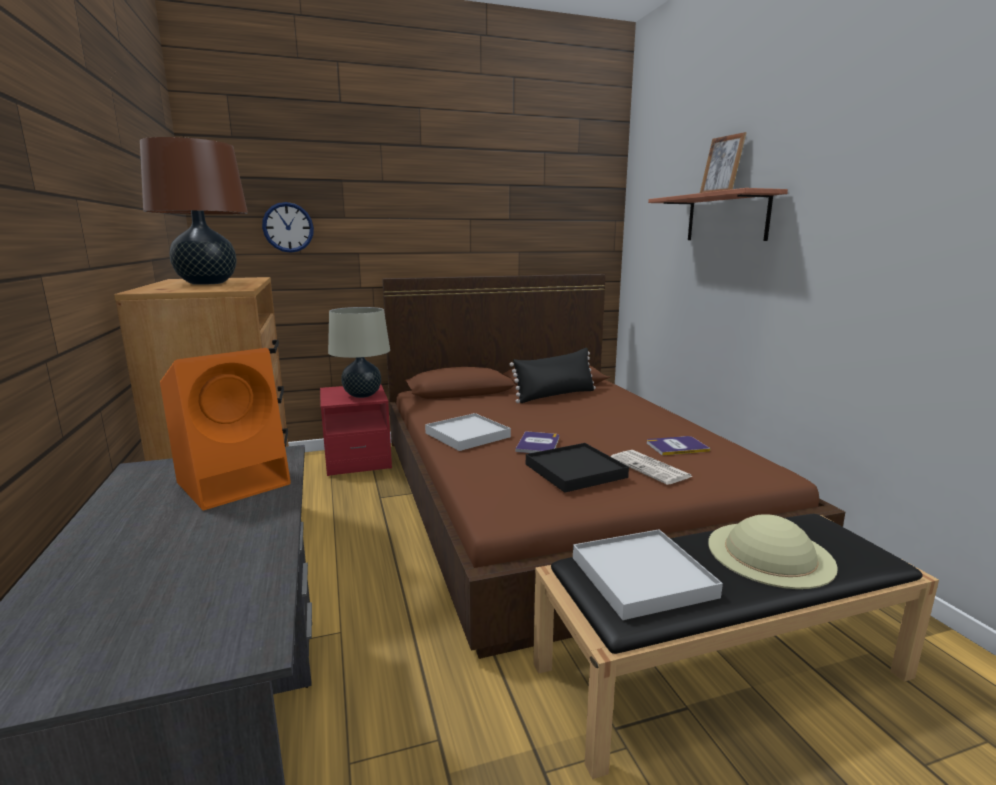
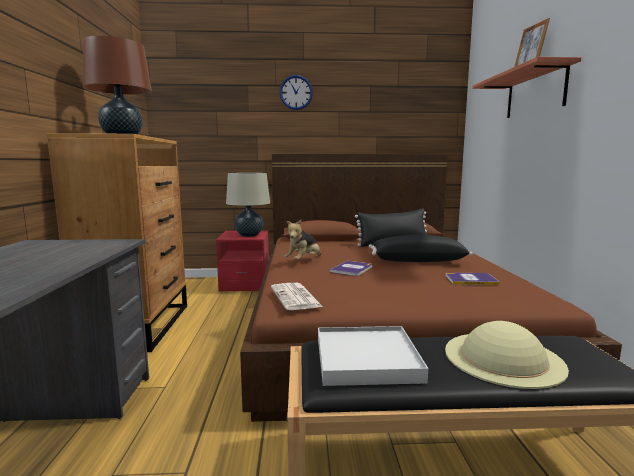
camera: 15 degrees right, 5 degrees down
(236, 482) = (74, 251): orange speaker -> none
(288, 227) = (210, 117): wall clock -> wall clock (296, 92)
(467, 435) = (303, 261): white tray -> plush toy
(575, 470) = (367, 286): black tray -> none
(601, 422) = (417, 260): none -> black pillow
(651, 468) = (435, 290): newspaper -> newspaper (296, 297)

